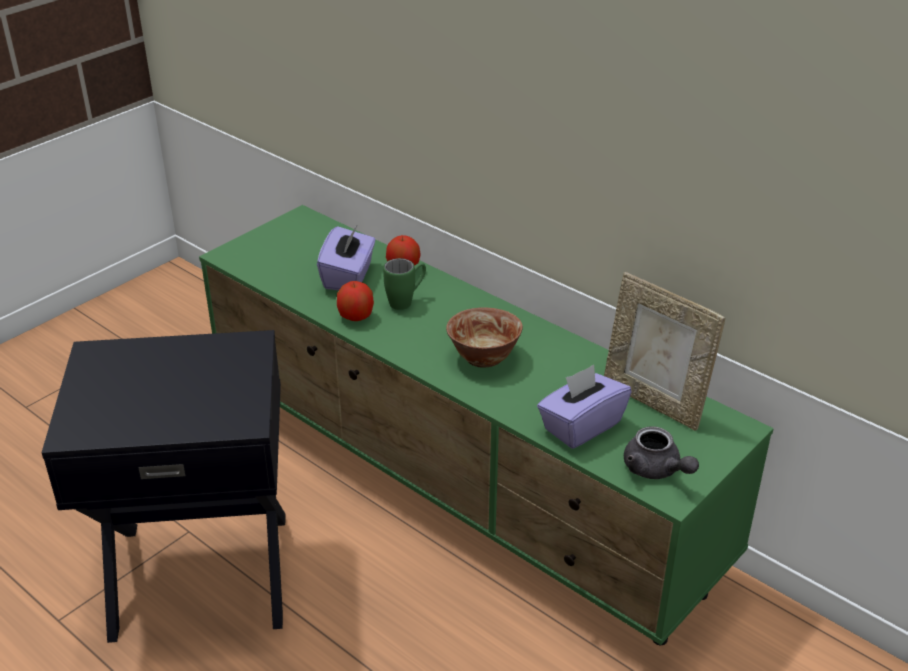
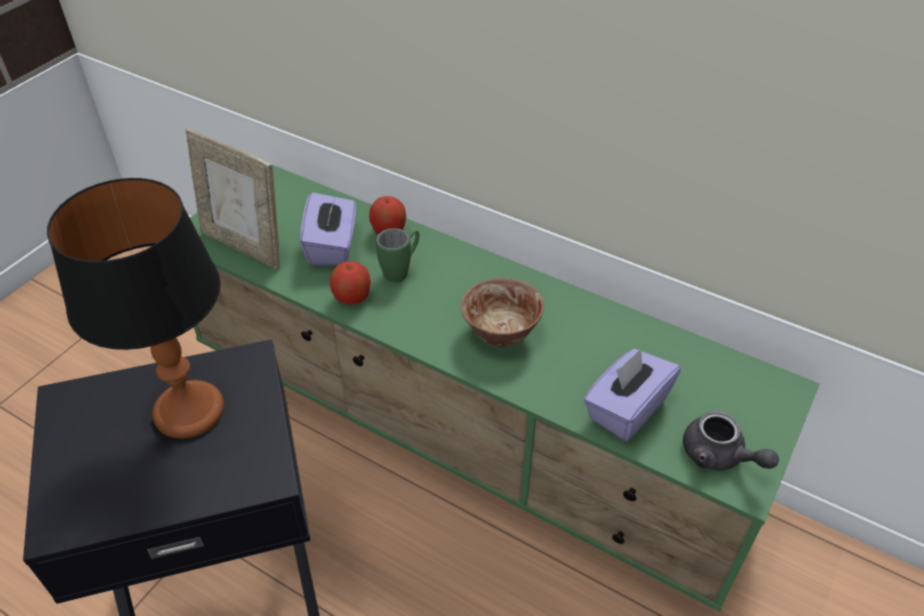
camera: 10 degrees left, 10 degrees up
(192, 371) = (188, 411): none -> table lamp
(654, 402) = (691, 367): picture frame -> picture frame (245, 246)

